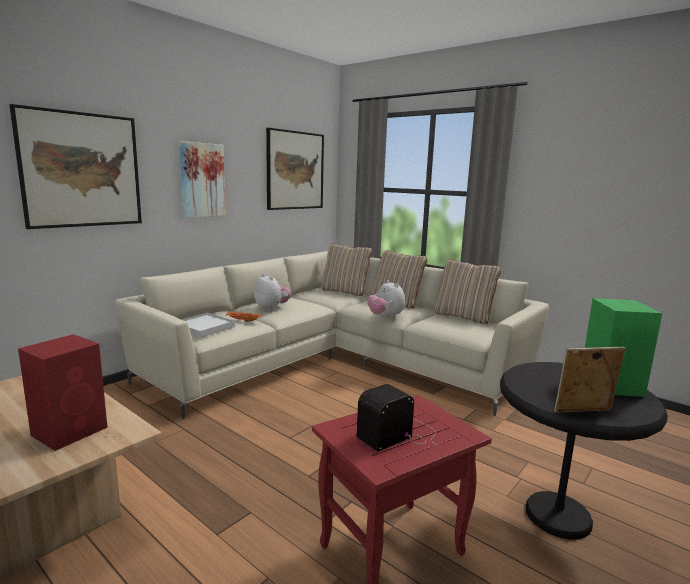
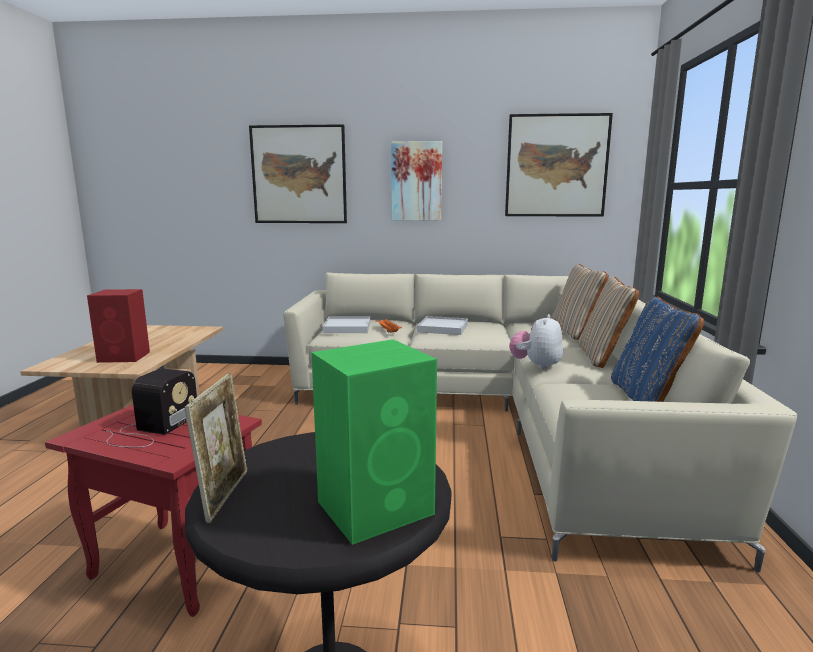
camera: 55 degrees right, 0 degrees up
(272, 308) = (442, 328): plush toy -> white tray
(399, 433) = (151, 429): radio -> radio turned 90 degrees clockwise
(463, 317) = (647, 398): beige pillow -> blue pillow
(583, 412) = (224, 494): picture frame -> picture frame turned 45 degrees clockwise

